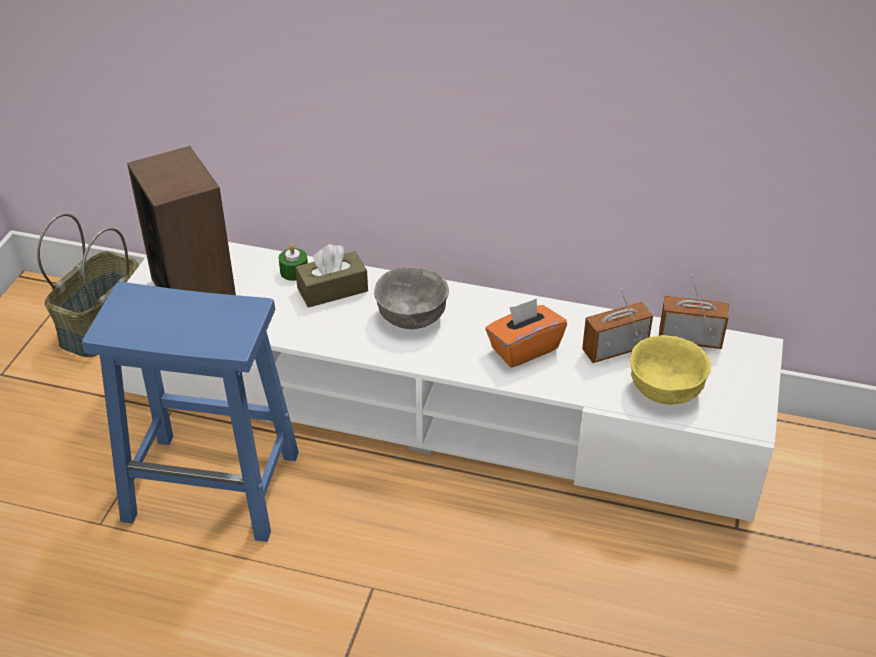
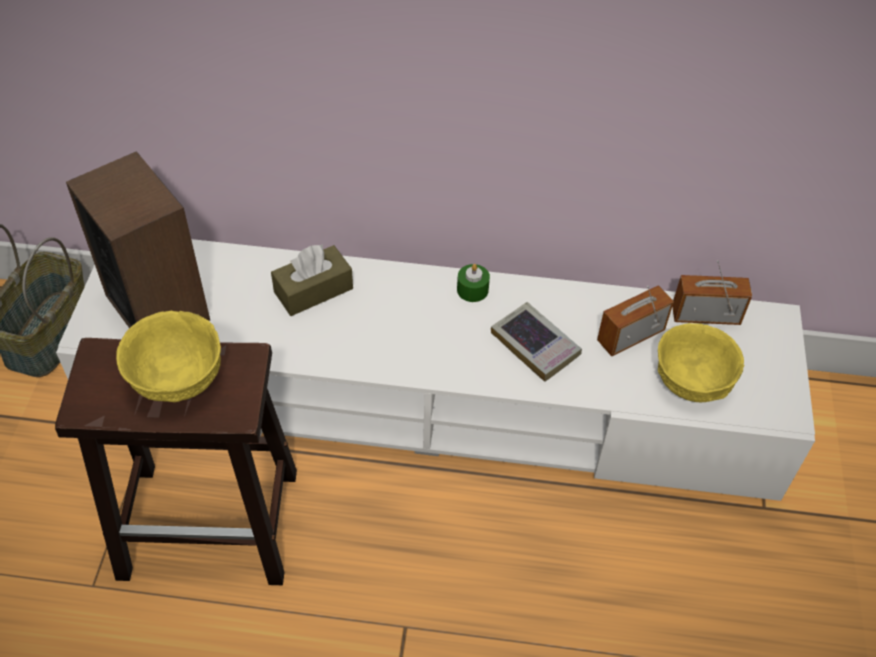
camera: 10 degrees left, 10 degrees up
(190, 315) = (177, 376): none -> yellow bowl
(215, 486) = (213, 523): blue stool -> brown stool
(294, 271) = (266, 270): green candle -> green candle (472, 290)
(413, 316) = (408, 316): grey bowl -> none
(524, 348) = (535, 345): orange tissue box -> book

